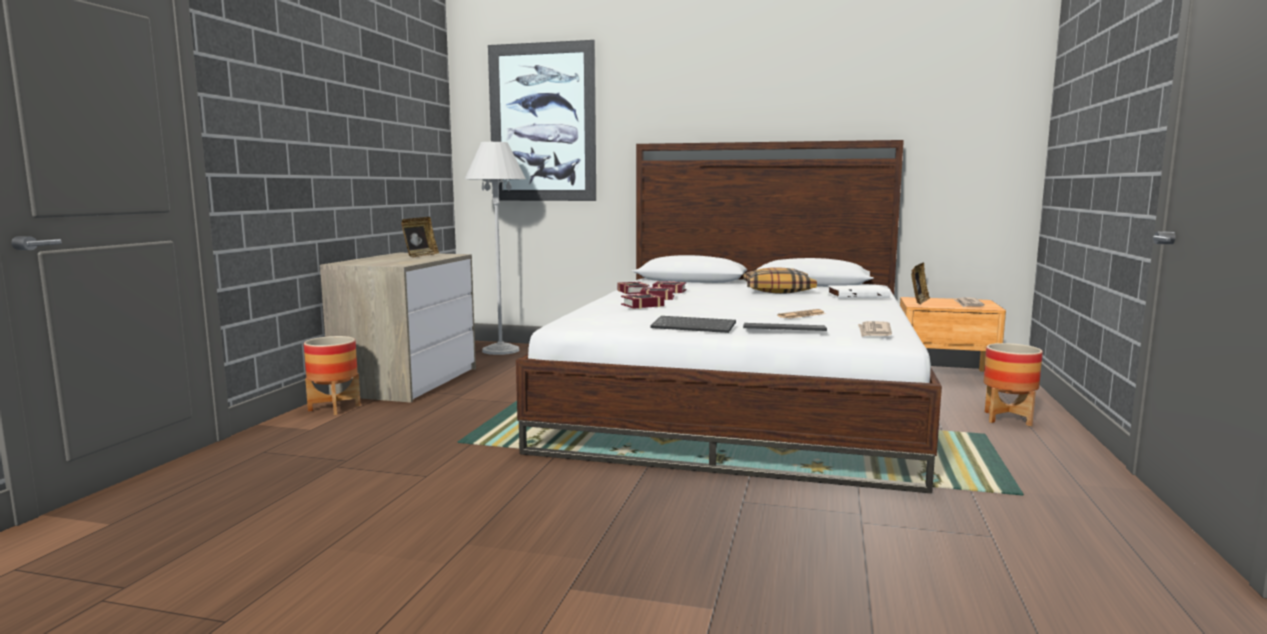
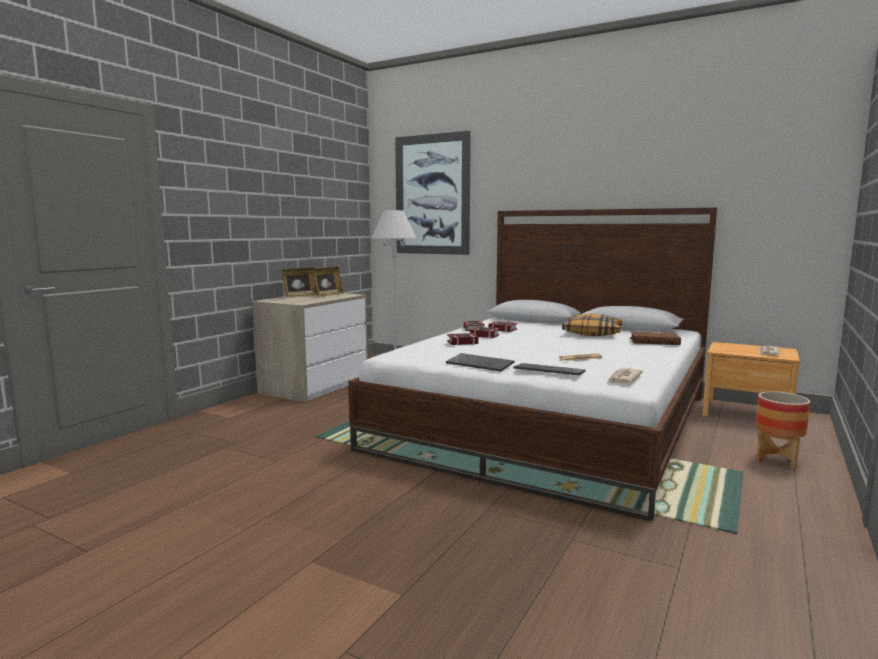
camera: 15 degrees right, 0 degrees up
(334, 408) = (254, 402): planter -> none
(857, 295) = (654, 341): white book -> brown book
(919, 301) = (724, 347): picture frame -> picture frame (300, 296)

